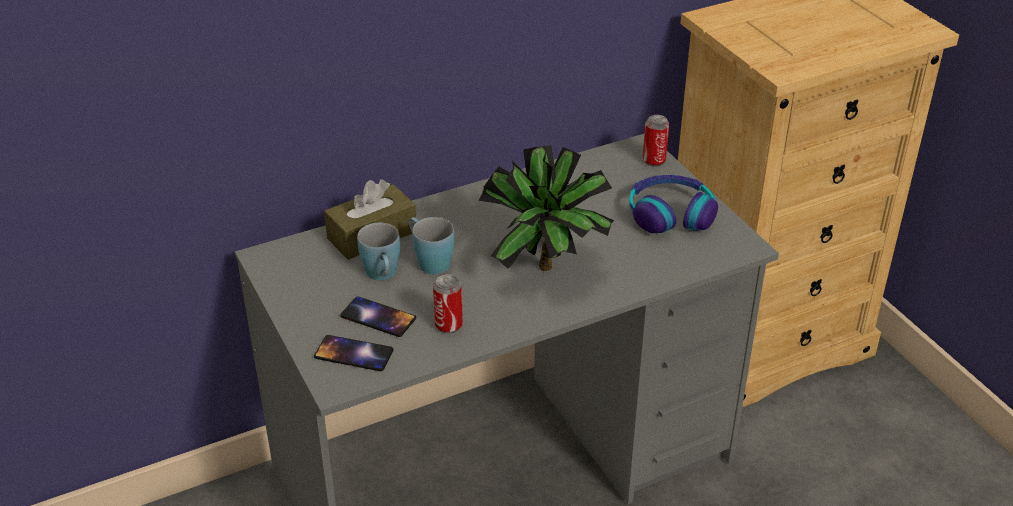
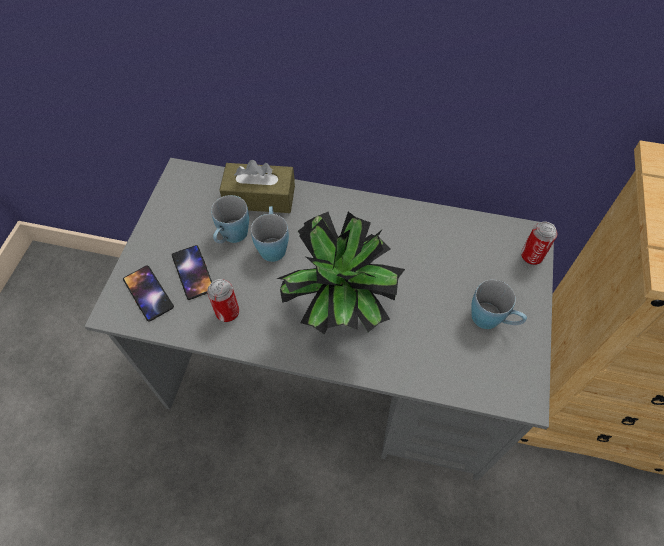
camera: 40 degrees right, 20 degrees up
(670, 214) = (492, 320): headphones -> blue mug

